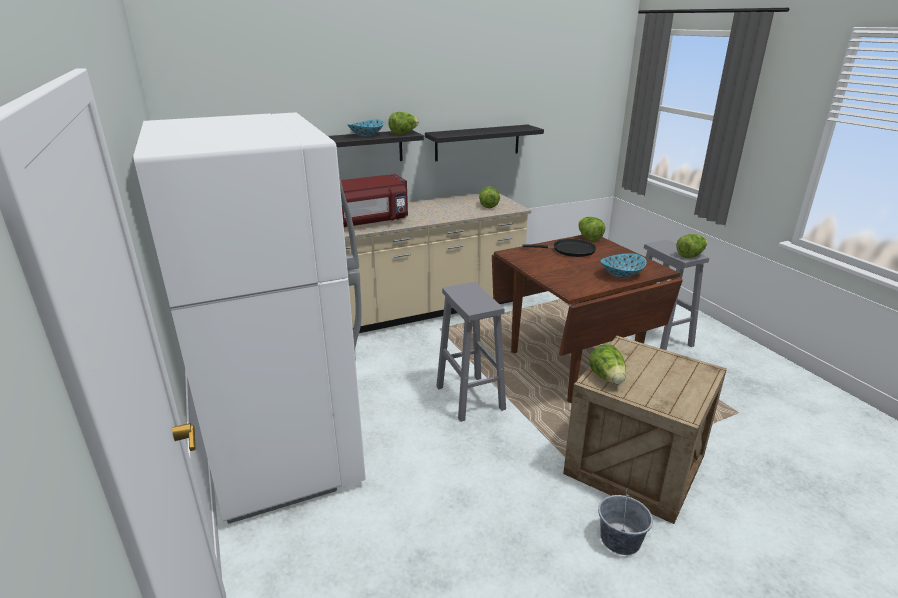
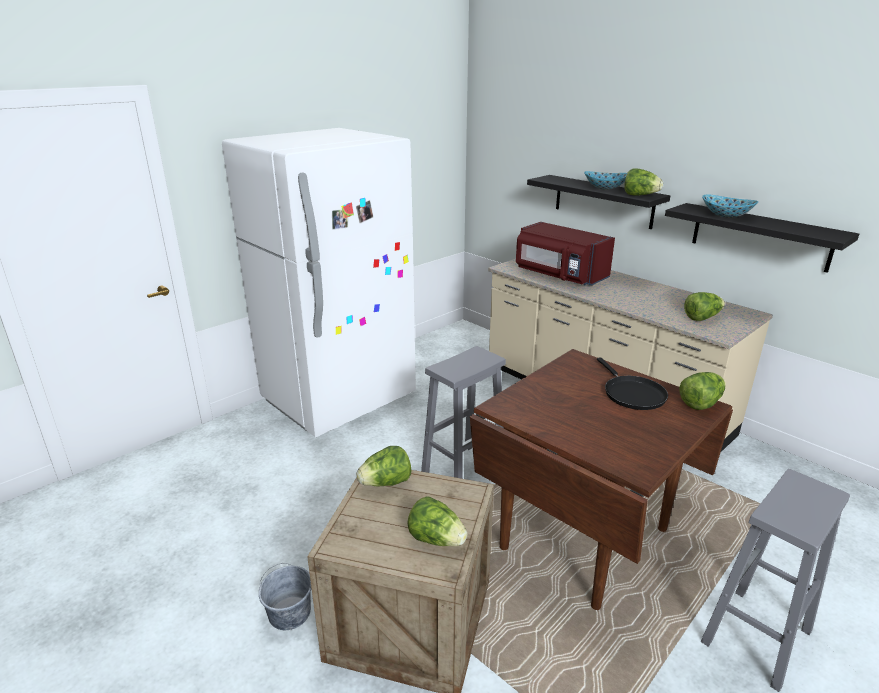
camera: 70 degrees right, 0 degrees up
(621, 274) = (586, 438): bowl -> bowl (726, 215)
(690, 255) = (795, 522): lettuce -> lettuce (436, 539)

